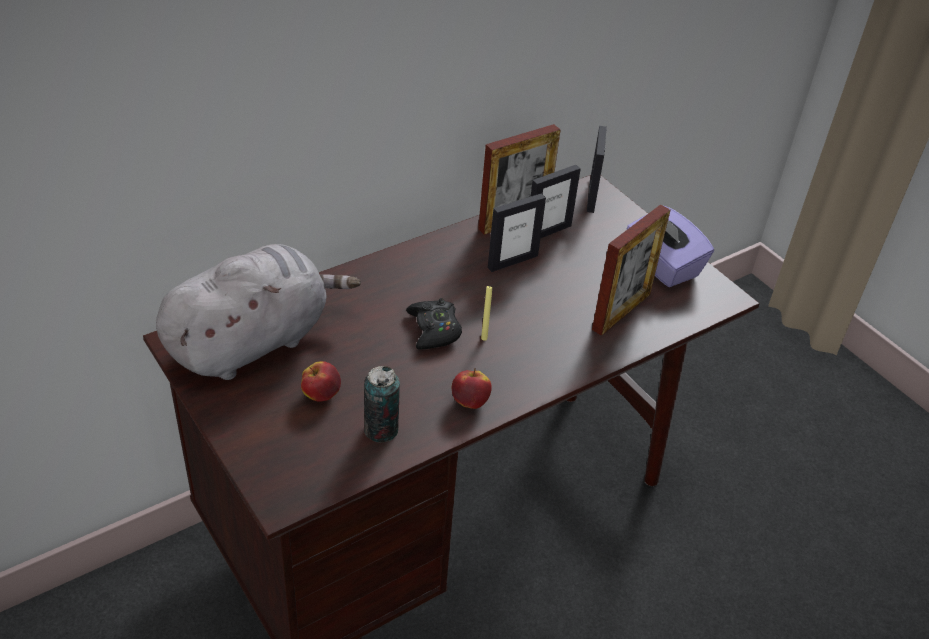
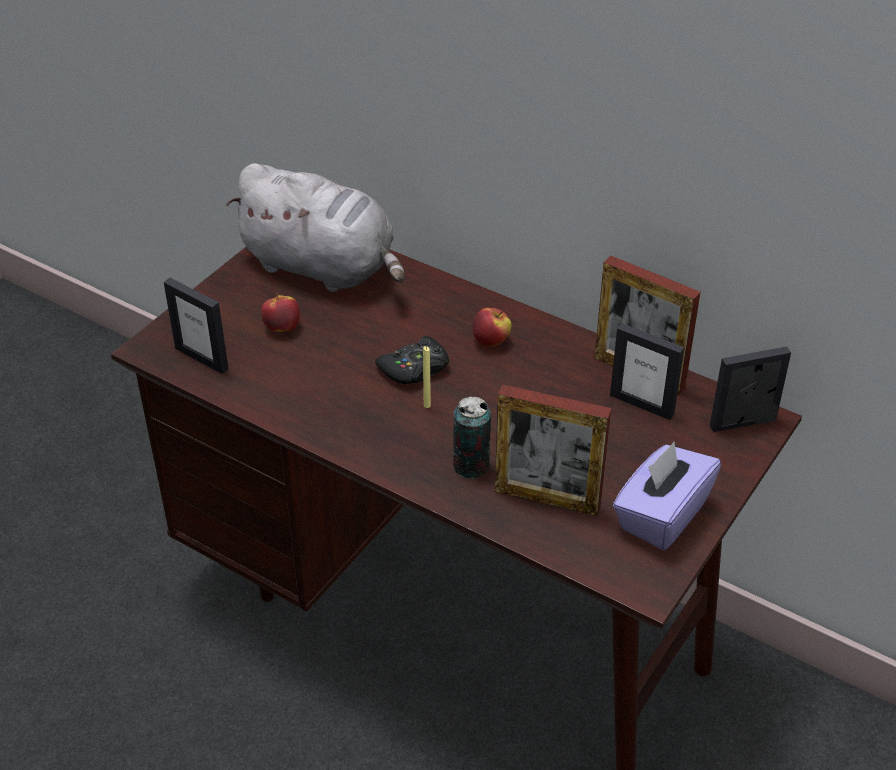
camera: 70 degrees right, 0 degrees up
(381, 430) = (260, 377): can -> can (471, 466)
(470, 401) = (330, 422): apple -> apple (491, 341)
(512, 261) = (566, 391): picture frame -> picture frame (202, 358)

